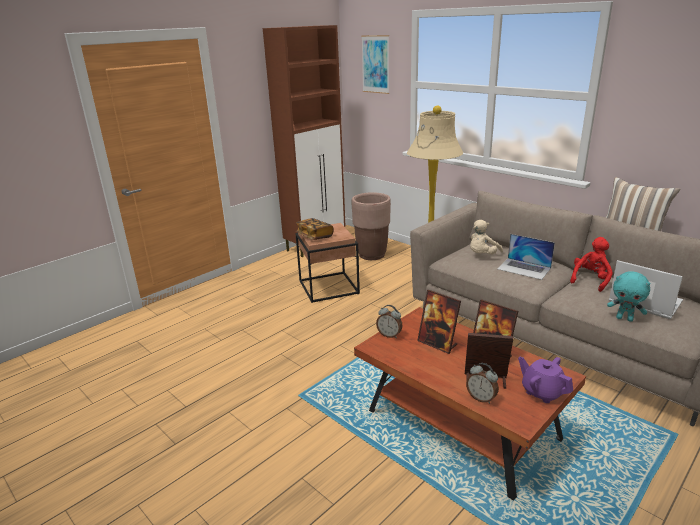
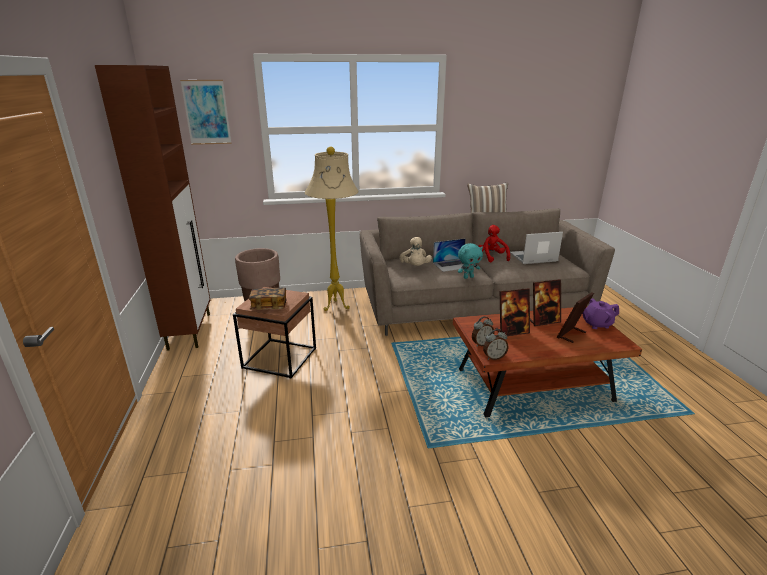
camera: 55 degrees left, 0 degrees up
(481, 398) = (590, 344): alarm clock -> alarm clock (494, 357)
(624, 318) = (543, 270): turquoise plush toy -> turquoise plush toy (468, 277)

